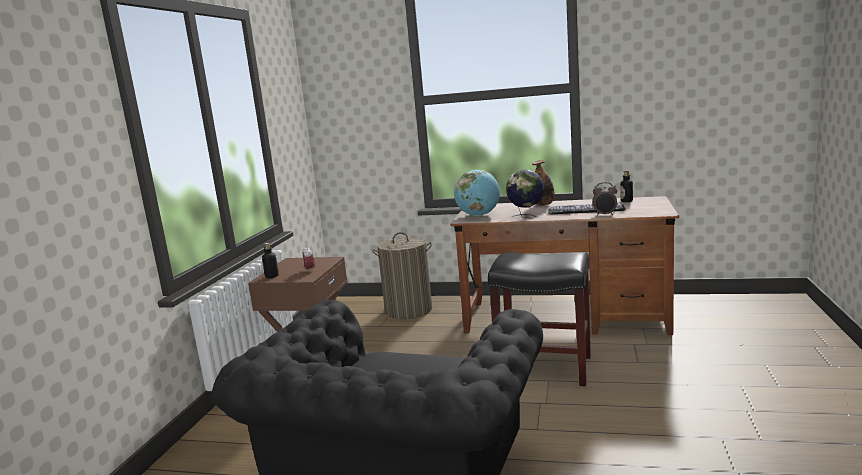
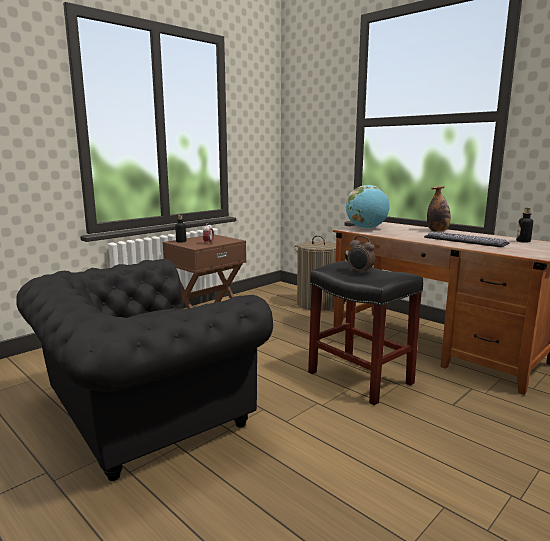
camera: 30 degrees right, 0 degrees up
(526, 217) = (399, 236): globe -> none
(605, 215) = (473, 246): alarm clock -> alarm clock (360, 272)

